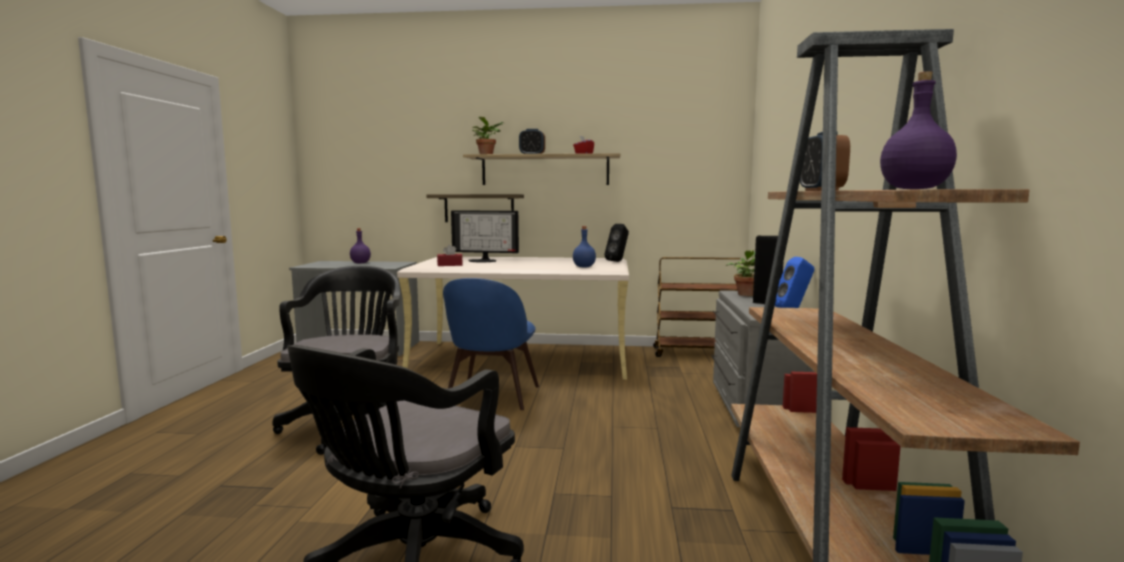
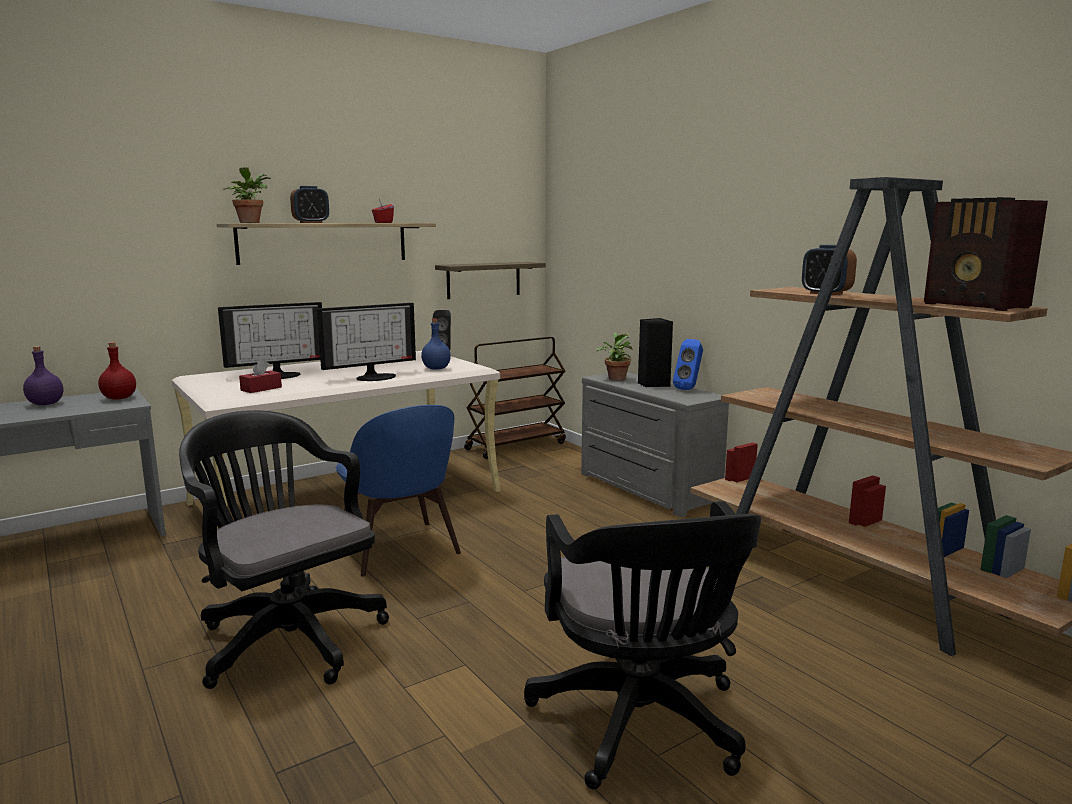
camera: 40 degrees left, 5 degrees up
(393, 264) = (118, 398): none -> red bottle
(479, 208) = (233, 299): shelf -> shelf (483, 280)
(530, 266) = (375, 377): none -> monitor
(915, 189) = (976, 306): purple bottle -> radio

